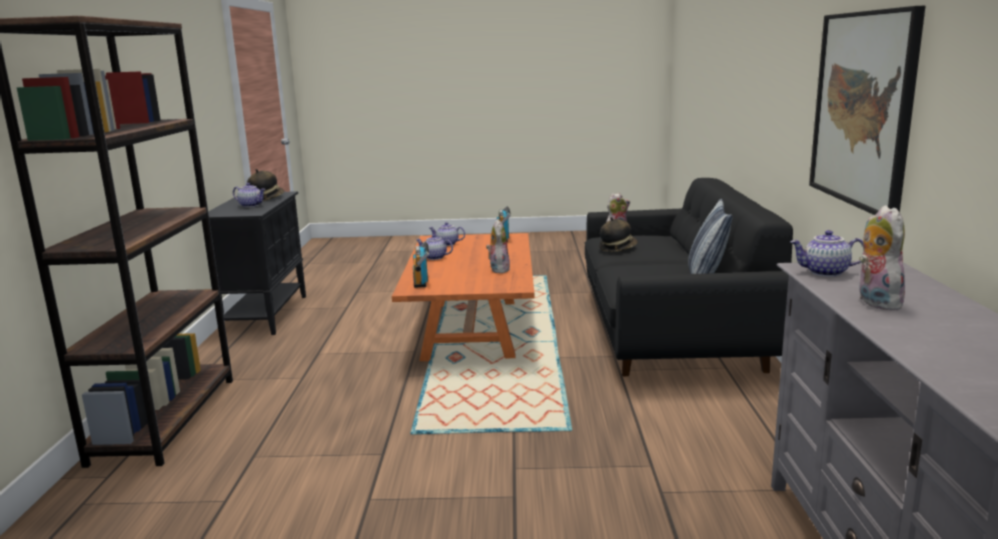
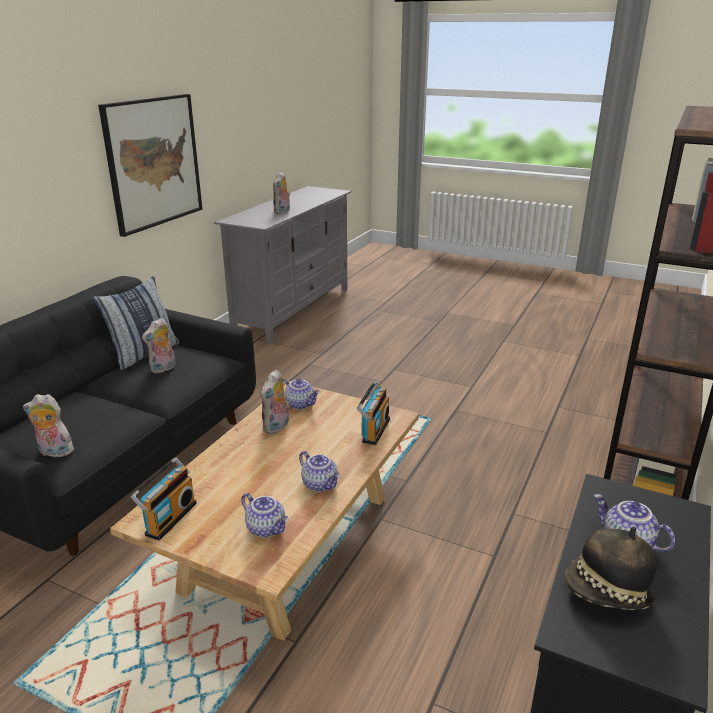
camera: 155 degrees left, 10 degrees up
(472, 329) = (289, 541): orange coffee table -> beige coffee table
(617, 248) = (106, 423): hat -> none
(656, 273) = (163, 369): none -> plush toy
(825, 273) = (262, 222): teapot -> teapot (300, 404)

